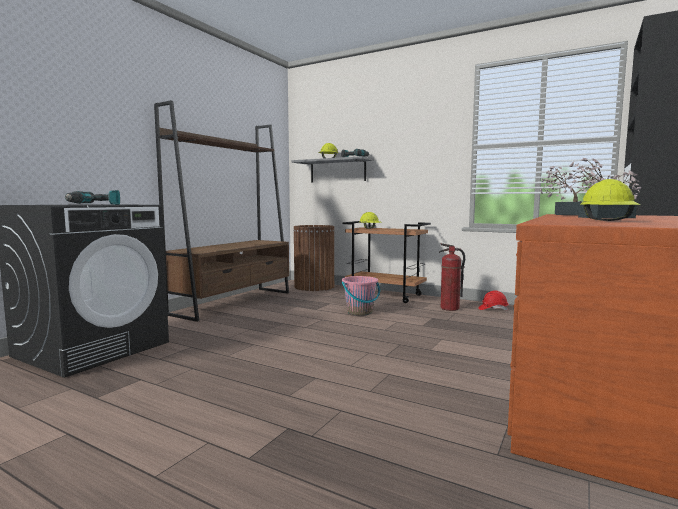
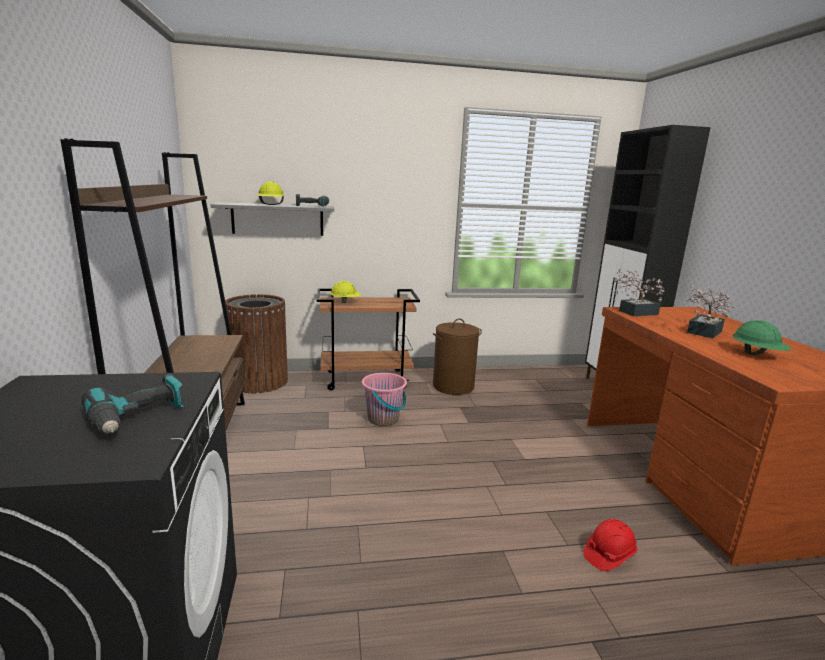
camera: 40 degrees left, 10 degrees up
(449, 308) = (453, 386): fire extinguisher -> brown laundry basket
(493, 309) = (486, 378): red hard hat -> red hard hat (608, 555)
(608, 220) = (757, 354): yellow hard hat -> green hard hat

